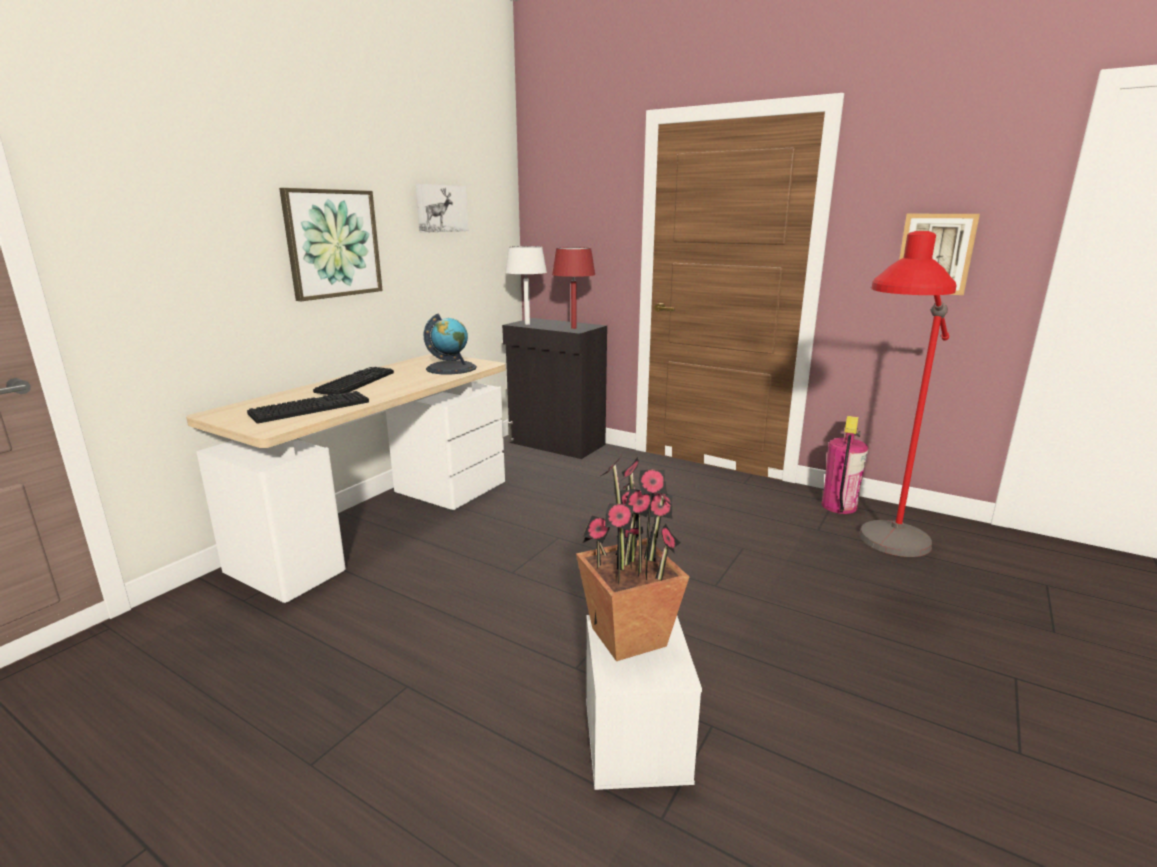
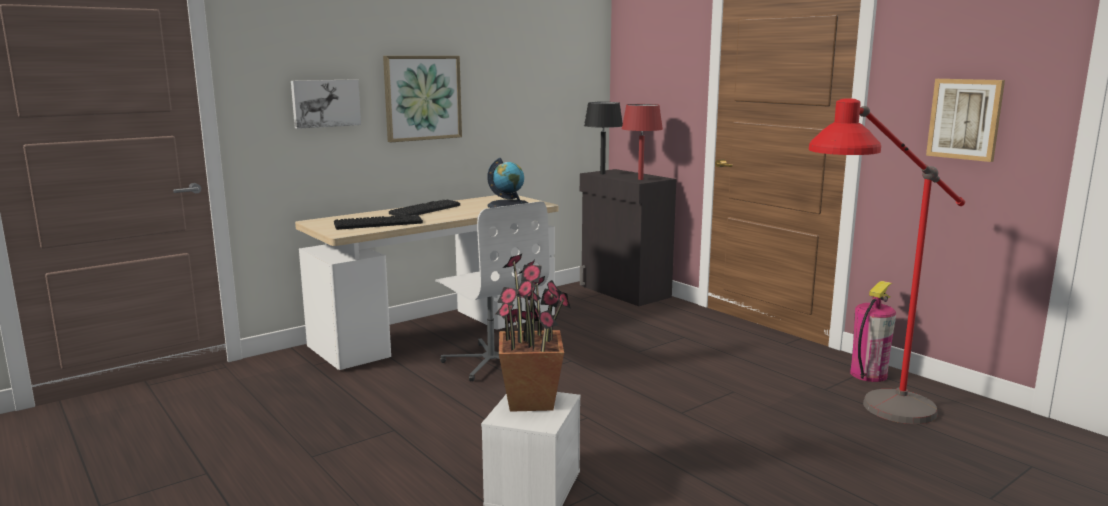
camera: 20 degrees right, 5 degrees down
(441, 208) = (525, 68): picture -> picture (325, 103)
(472, 555) = (491, 362): none -> white office chair
(527, 324) = (602, 174): white table lamp -> black table lamp

